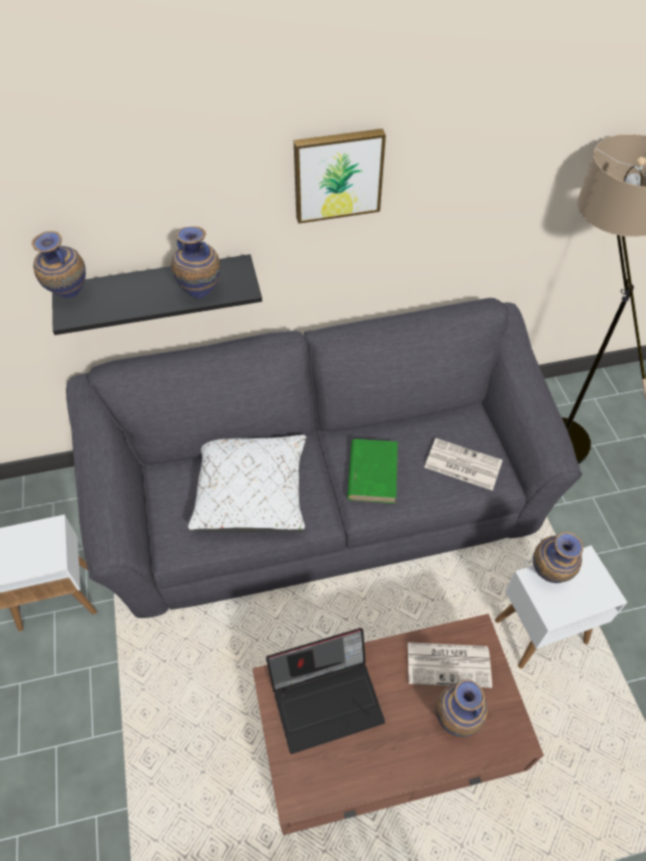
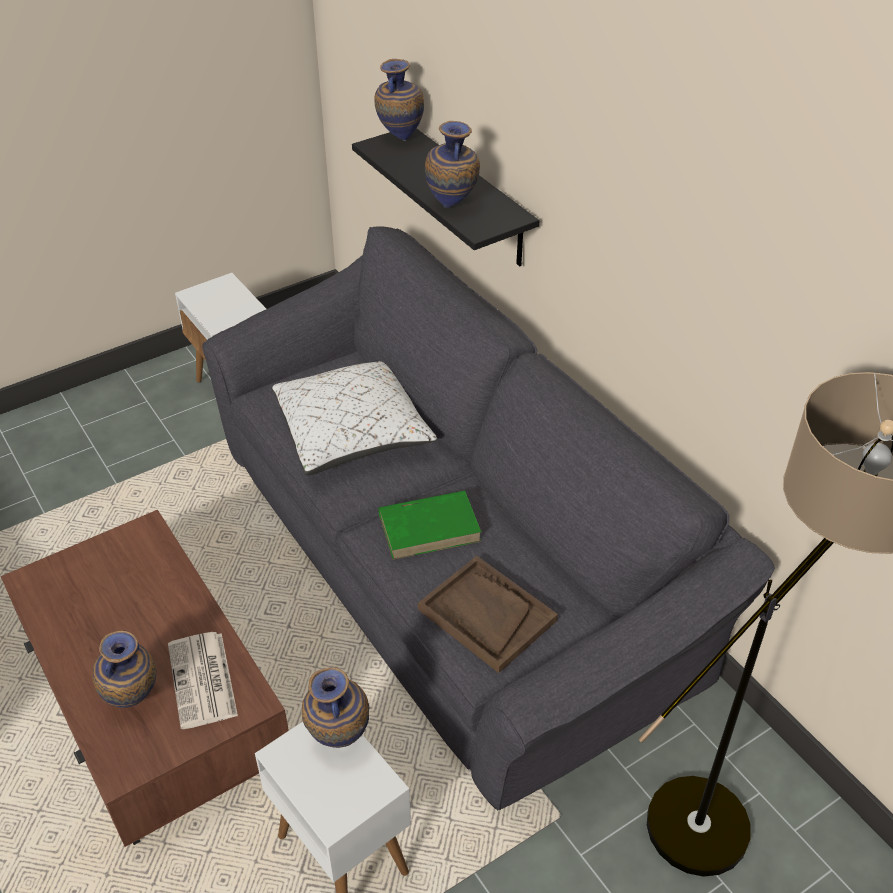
camera: 70 degrees right, 10 degrees down
(327, 698) = (137, 578): laptop -> none
(337, 174) = (621, 182): picture -> none
(461, 464) = (486, 615): newspaper -> brown tray

